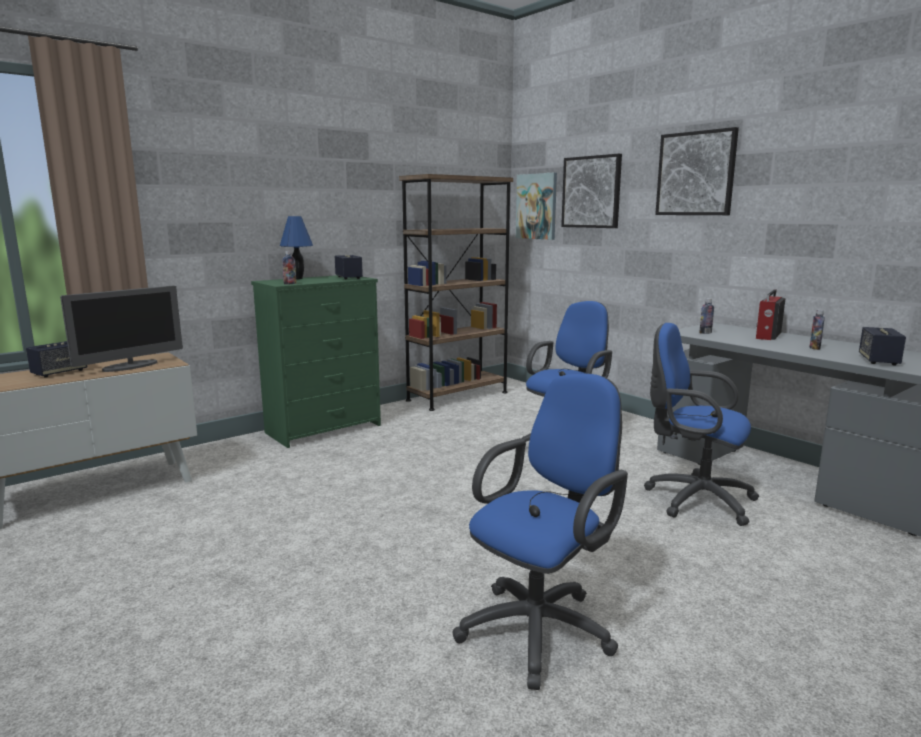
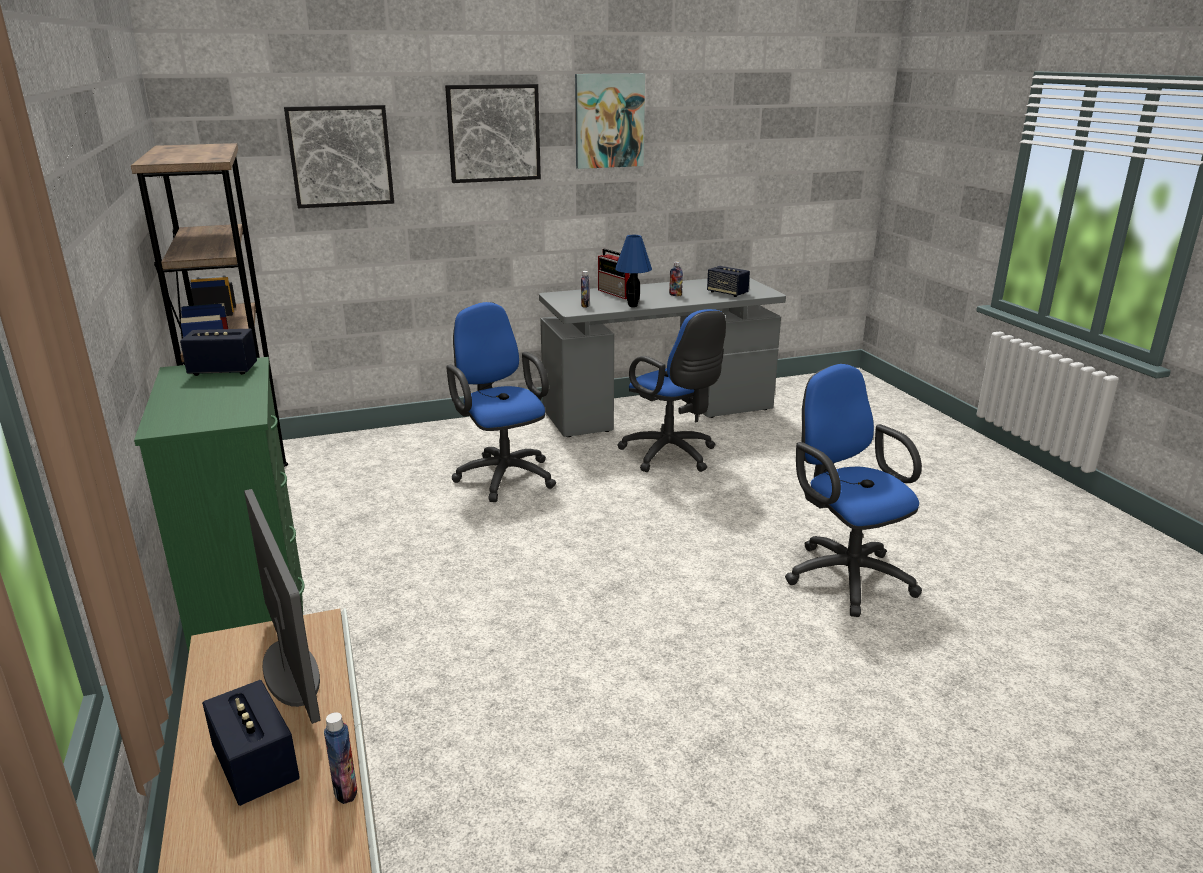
camera: 70 degrees left, 10 degrees up
(290, 284) = (246, 412): bottle -> bottle (345, 790)
(298, 278) = (168, 403): blue table lamp -> blue table lamp (633, 306)
(537, 206) = (232, 180): picture -> picture (609, 121)
(694, 499) = (672, 456): blue office chair -> blue office chair turned 90 degrees counterclockwise

